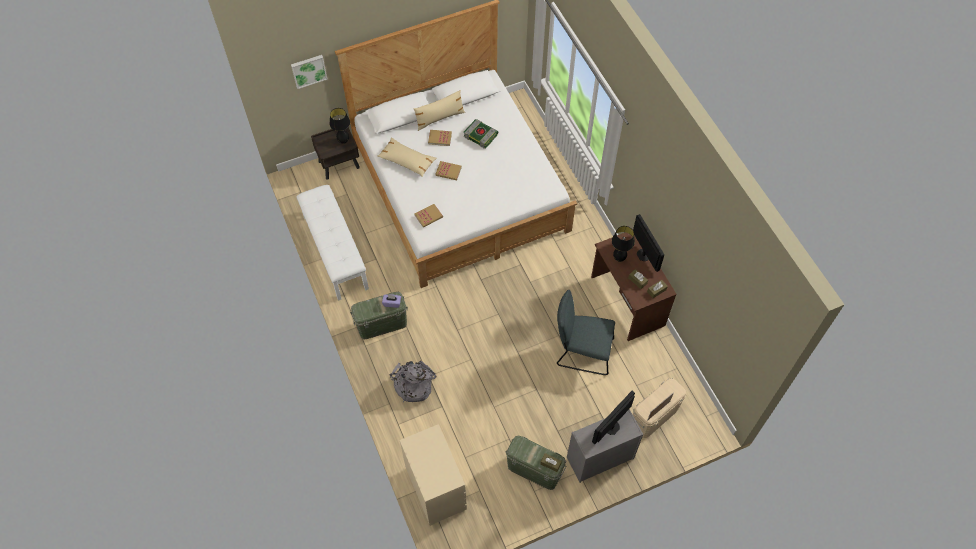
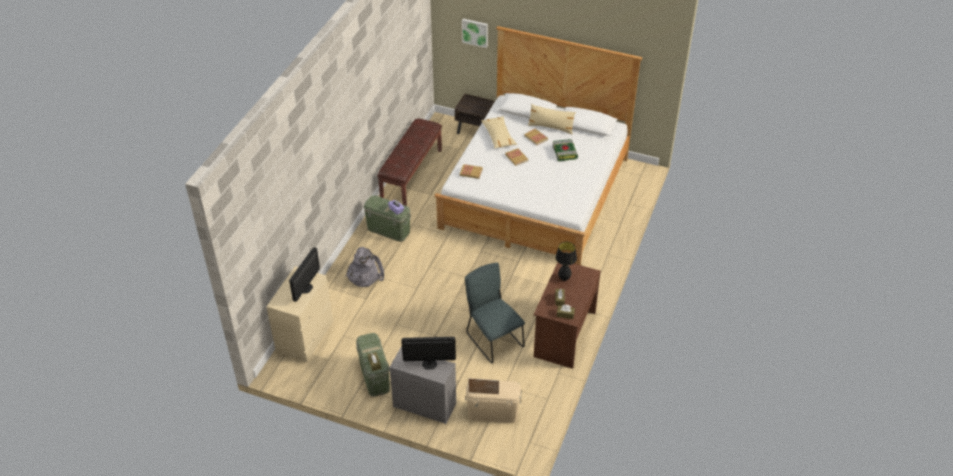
camera: 45 degrees right, 15 degrees down
(335, 252) = (411, 174): white bench -> brown bench
(343, 141) = (480, 109): black table lamp -> none
(643, 255) = (584, 288): monitor -> monitor (306, 288)

